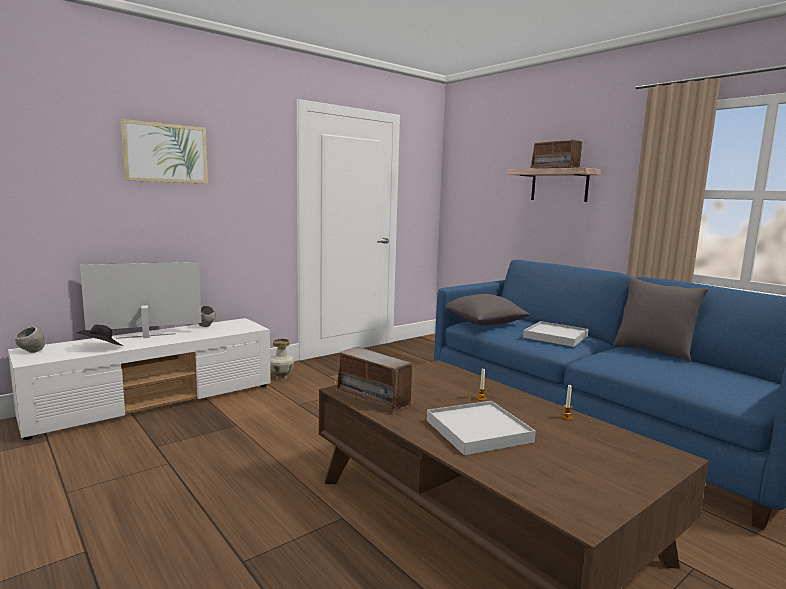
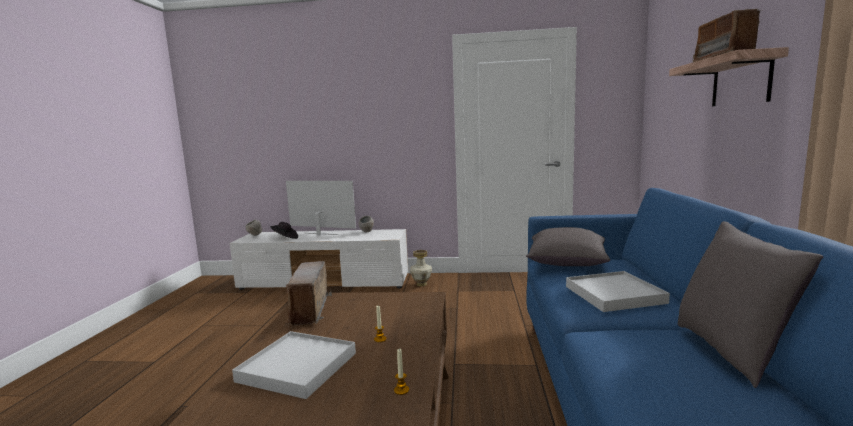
camera: 45 degrees right, 0 degrees up
(165, 153) = (341, 98): picture -> none

